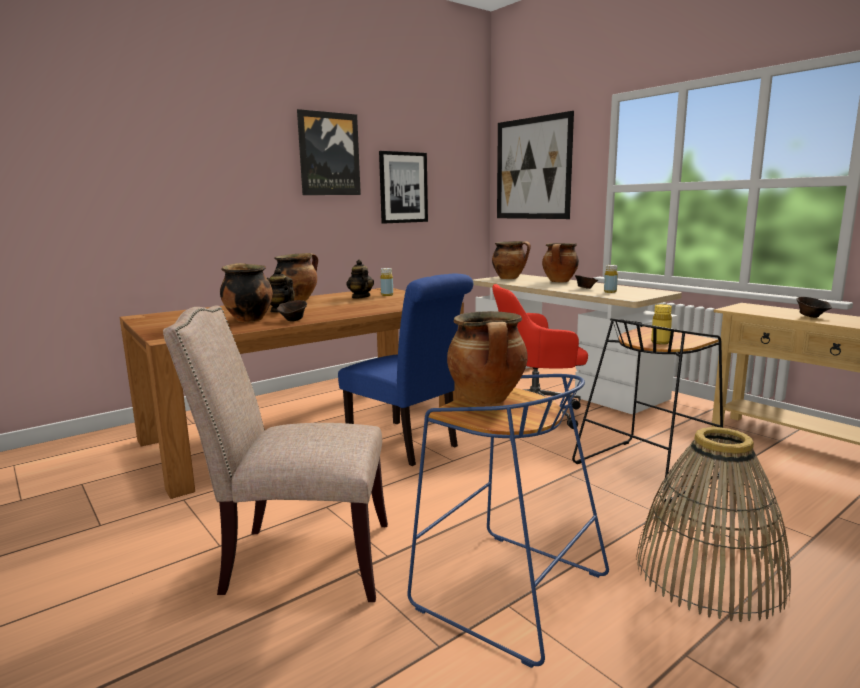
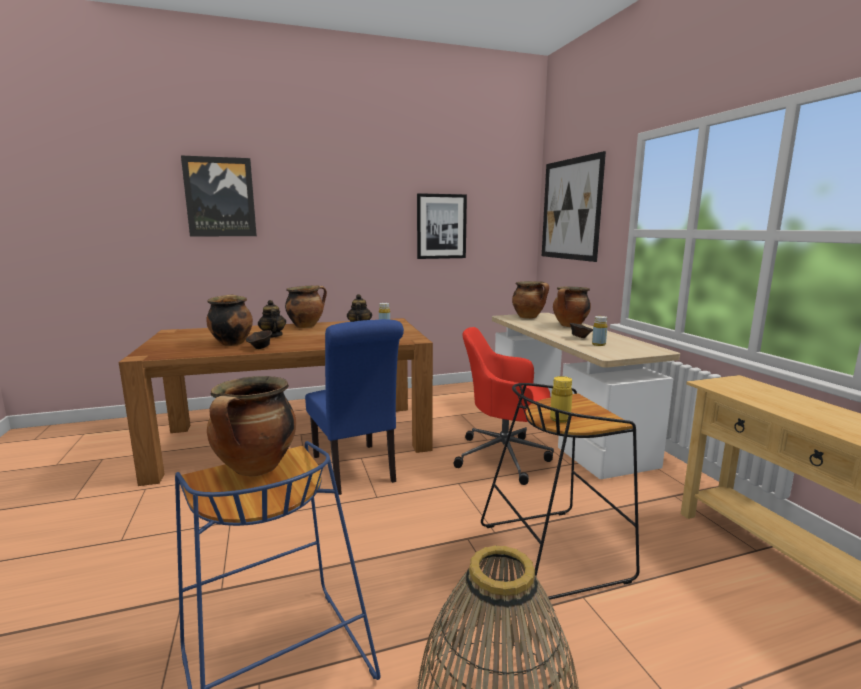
camera: 20 degrees right, 0 degrees up
(300, 560) = (156, 572): beige chair -> none
(329, 154) = (366, 197): picture -> picture (220, 197)
(811, 316) = (799, 409): brown bowl -> none

